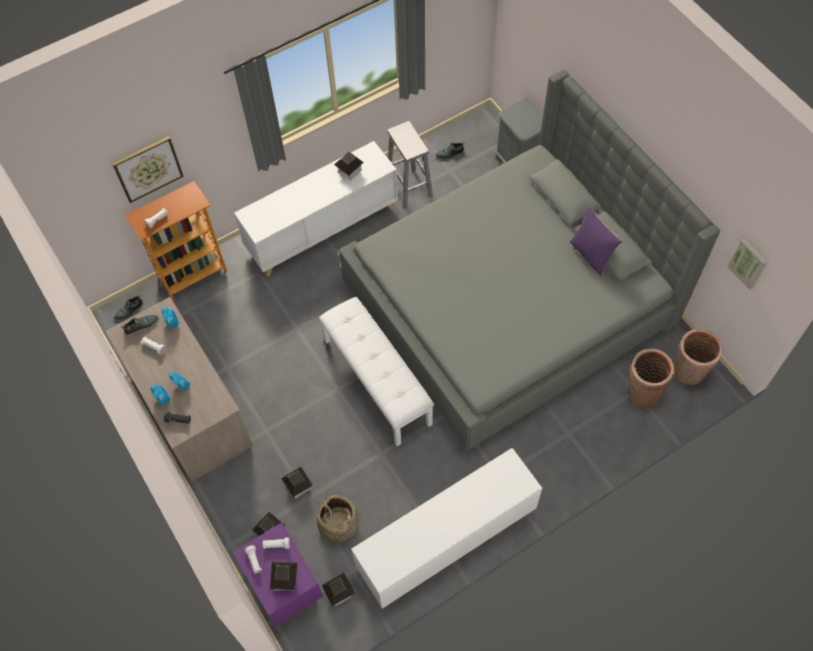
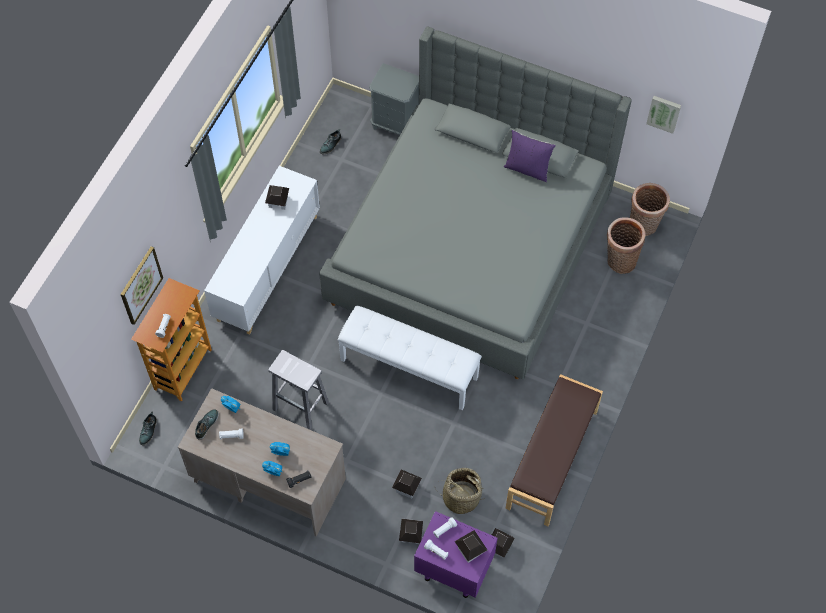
camera: 35 degrees left, 0 degrees up
(409, 188) = (318, 193): white stool -> white stool (301, 406)
(446, 542) = (552, 459): white cabinet -> brown bench

